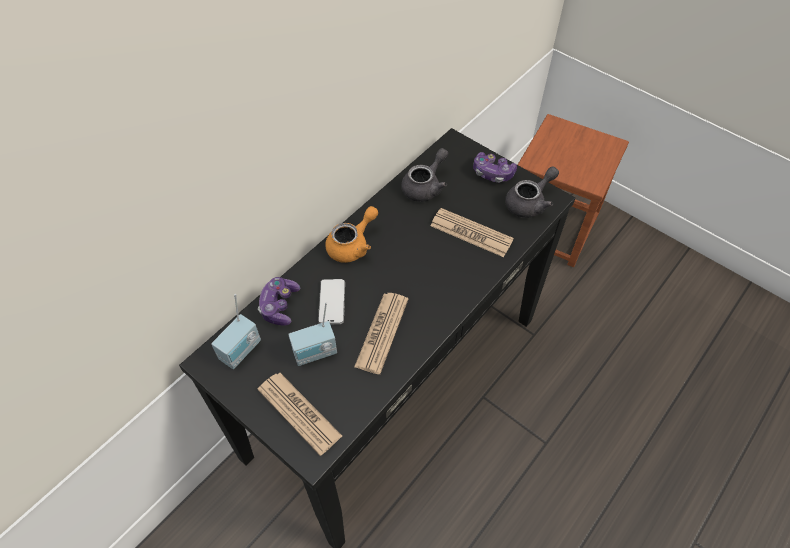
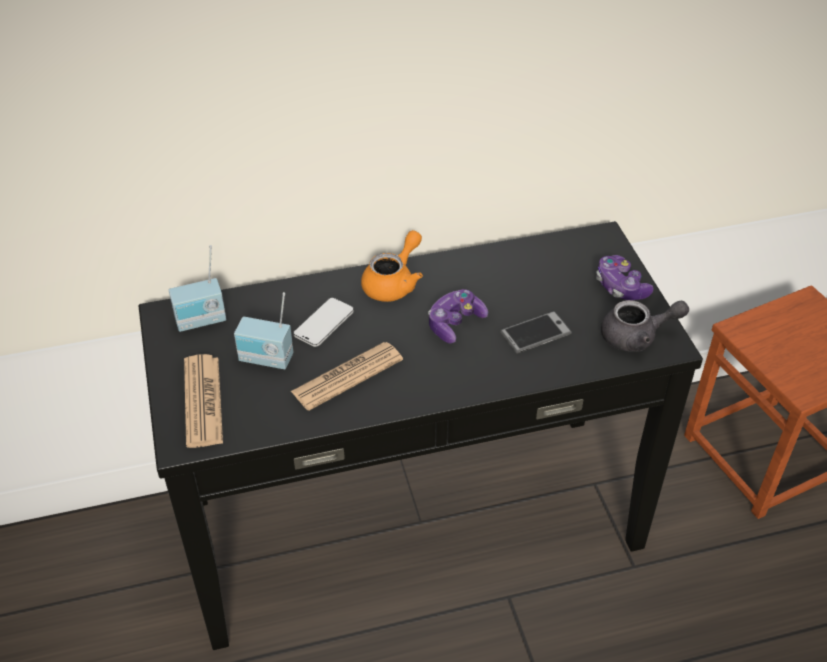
camera: 35 degrees right, 10 degrees down
(279, 306) = (271, 301): game controller -> game controller (455, 323)
(352, 245) = (394, 283): orange teapot -> orange teapot turned 45 degrees counterclockwise
(425, 186) = (527, 264): grey teapot -> none
(471, 233) = (535, 333): newspaper -> phone

